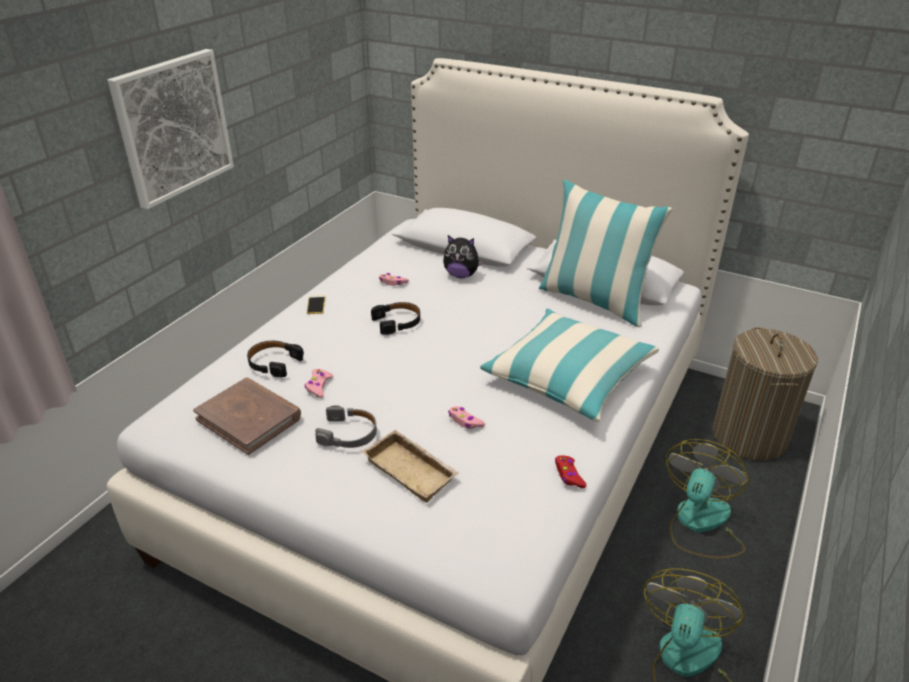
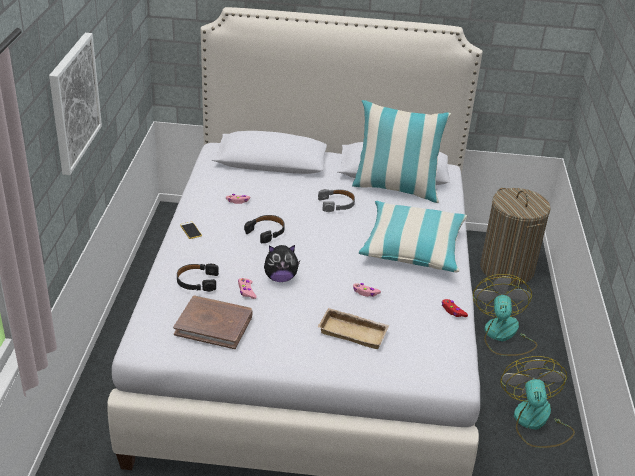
camera: 25 degrees left, 0 degrees up
(349, 434) = (293, 319): grey headphones -> grey headphones (337, 204)
(461, 275) = (286, 185): plush toy -> plush toy (280, 278)

